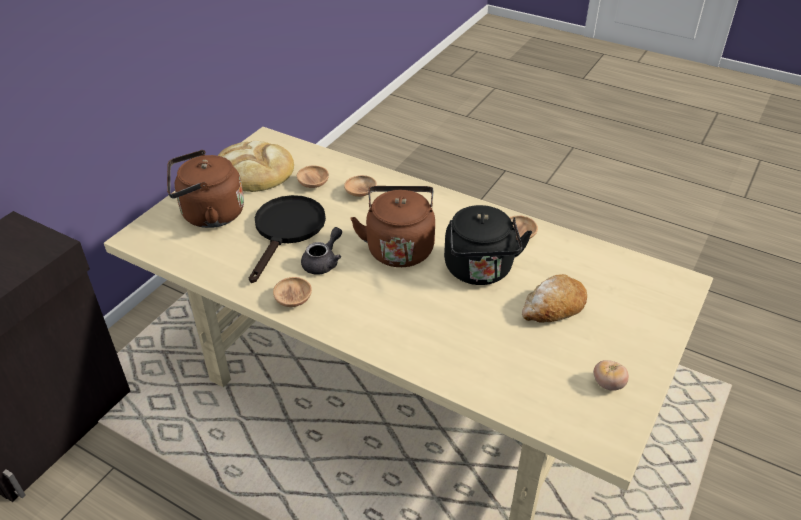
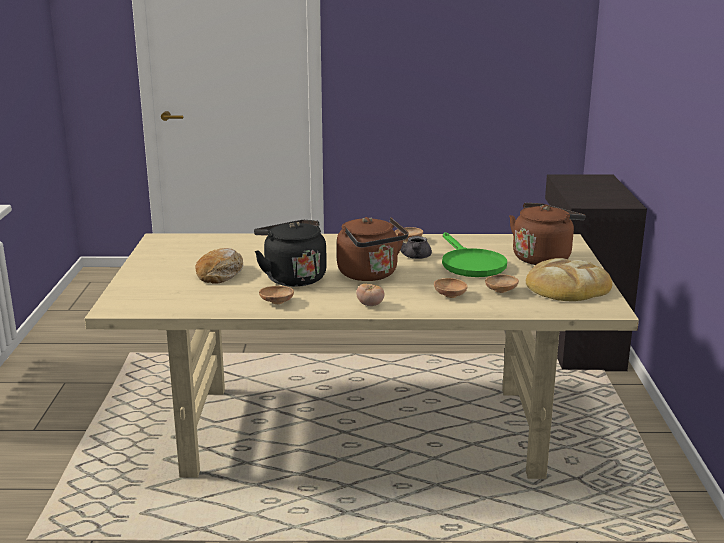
camera: 150 degrees right, 20 degrees down
(287, 231) = (469, 264): black frying pan -> green frying pan
(608, 384) = (167, 255): tomato -> tomato (370, 305)

